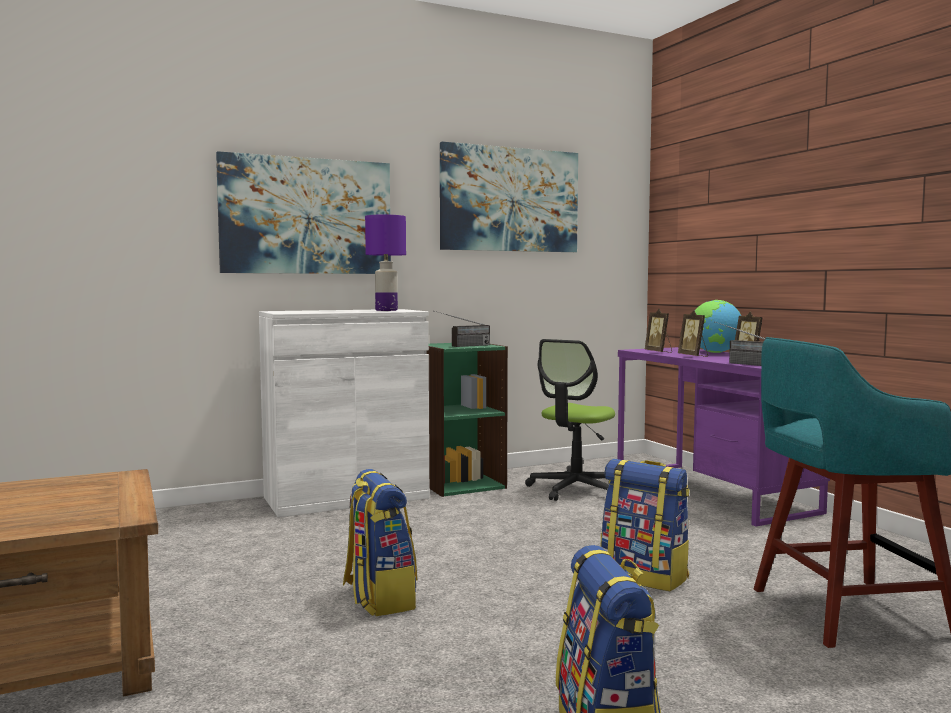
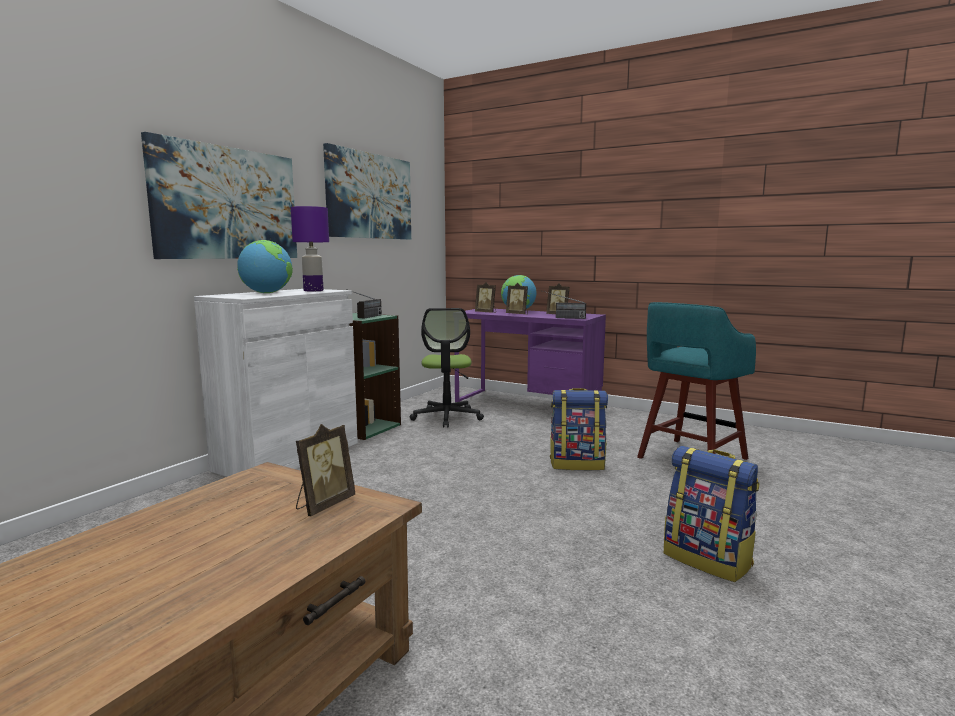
camera: 35 degrees left, 5 degrees up
(92, 506) = (323, 505): none -> picture frame
(330, 310) = (267, 293): none -> globe
(378, 598) = (451, 524): backpack -> none

